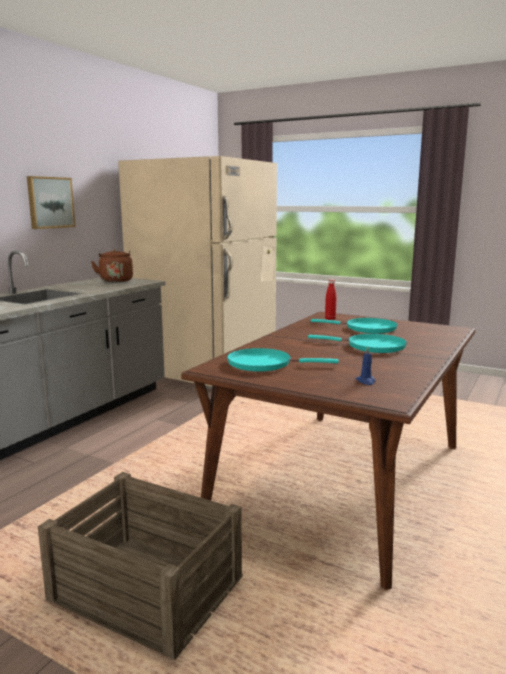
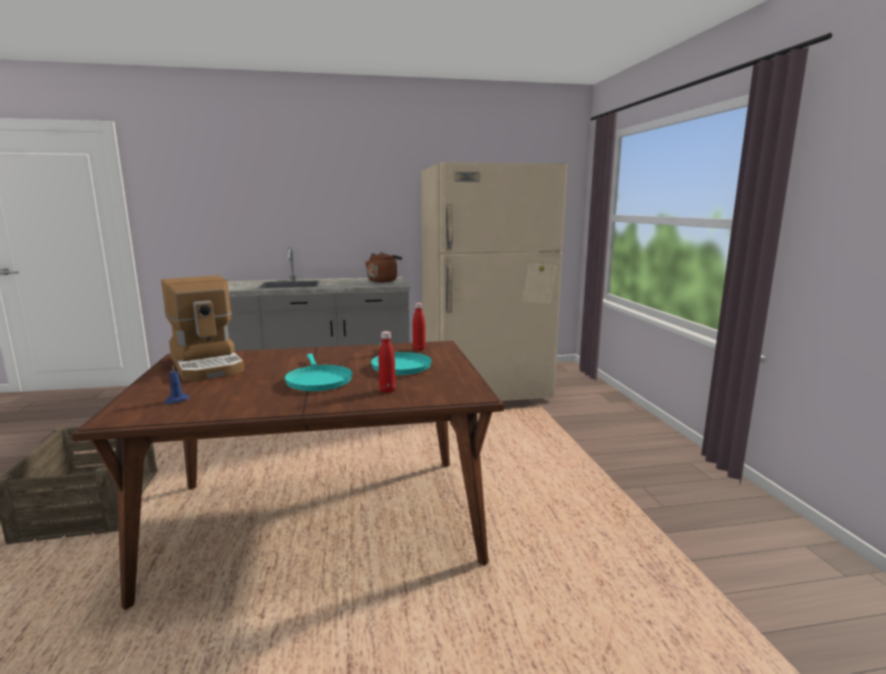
camera: 50 degrees right, 0 degrees up
(50, 202) = (343, 210): picture -> none
(264, 364) = (208, 364): turquoise frying pan -> coffee machine
(421, 339) = (387, 390): none -> red bottle

